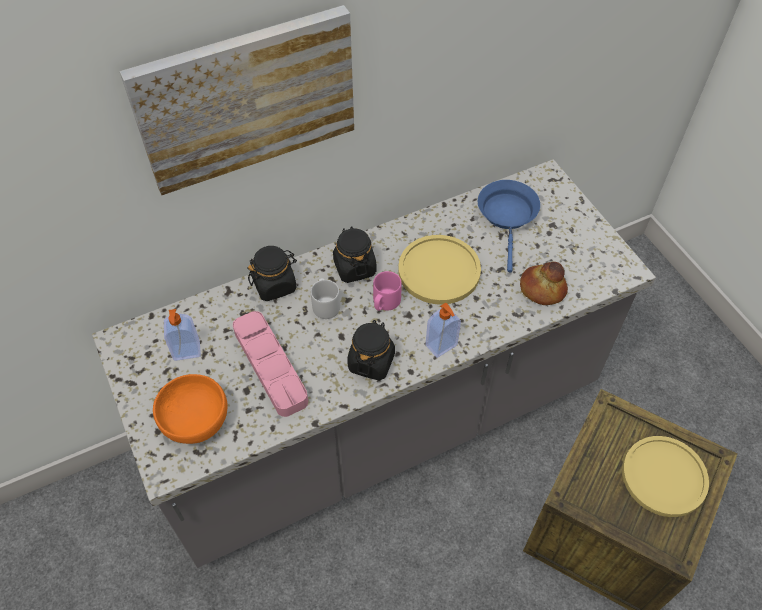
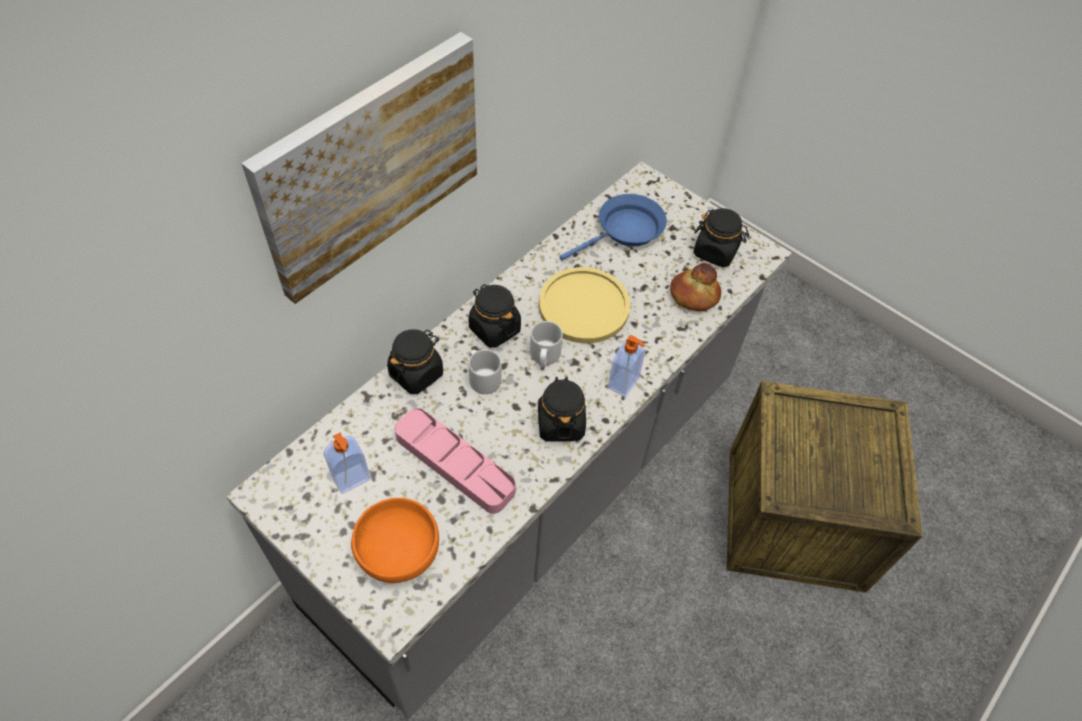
camera: 25 degrees left, 0 degrees up
(385, 302) = (544, 356): pink mug -> grey mug
(508, 216) = (625, 231): blue frying pan -> blue frying pan turned 75 degrees clockwise
(582, 257) = (716, 252): none -> black jar
(664, 477) = (855, 446): yellow plate -> none

